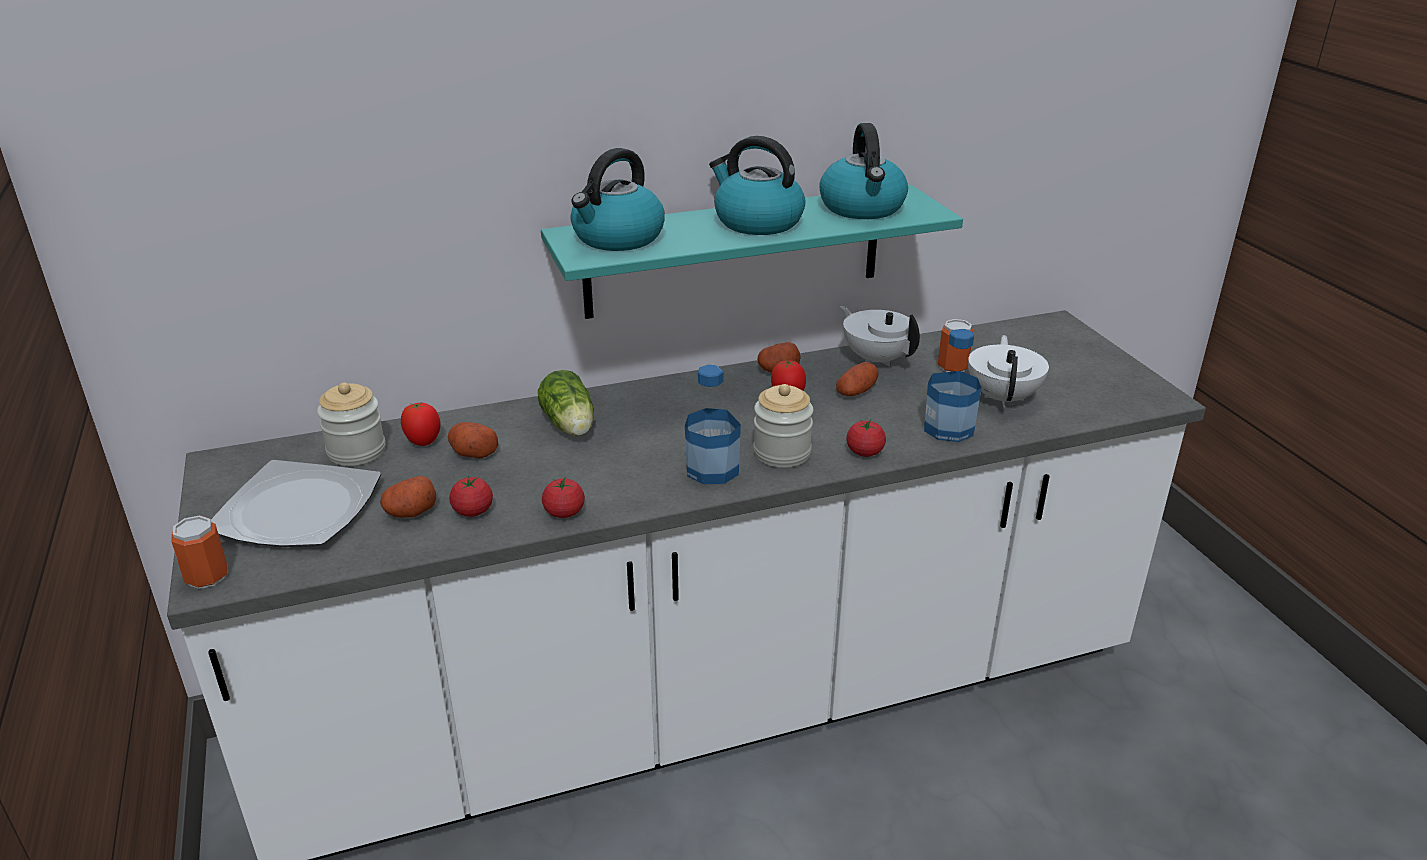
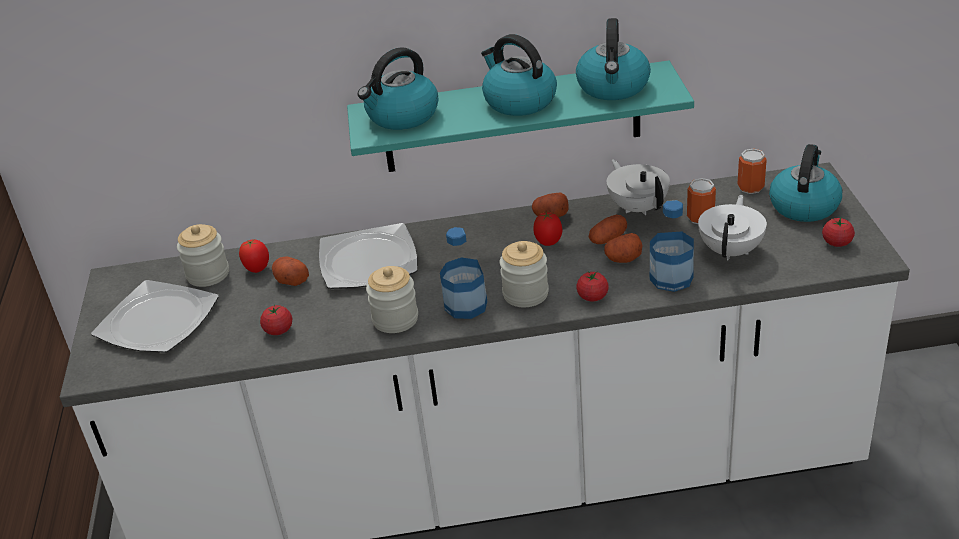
camera: 15 degrees right, 5 degrees up
(207, 577) = (89, 370): can -> can (750, 187)
(410, 512) = (234, 328): potato -> potato (623, 259)
(564, 512) = (343, 336): tomato -> tomato (837, 243)
(570, 426) = (369, 260): lettuce -> plate
(626, 489) = (395, 319): none -> jar
(1060, 351) = (804, 205): none -> kettle

